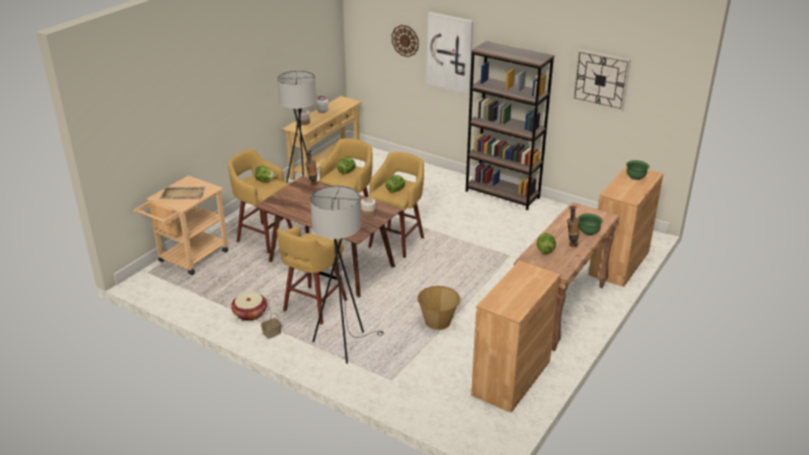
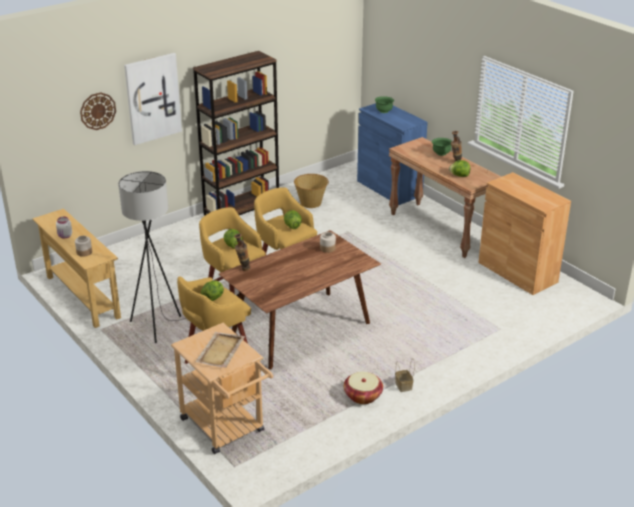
camera: 70 degrees left, 0 degrees up
(313, 306) = (371, 352): yellow stool -> none
(344, 343) = (438, 345): grey floor lamp -> none
(438, 322) = (429, 289): basket -> basket (311, 203)
(600, 80) = (296, 54): wall clock -> none
(619, 263) = (389, 188): brown cabinet -> blue cabinet

